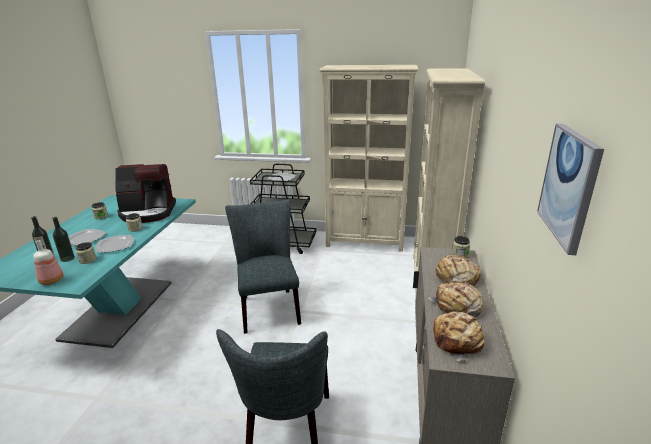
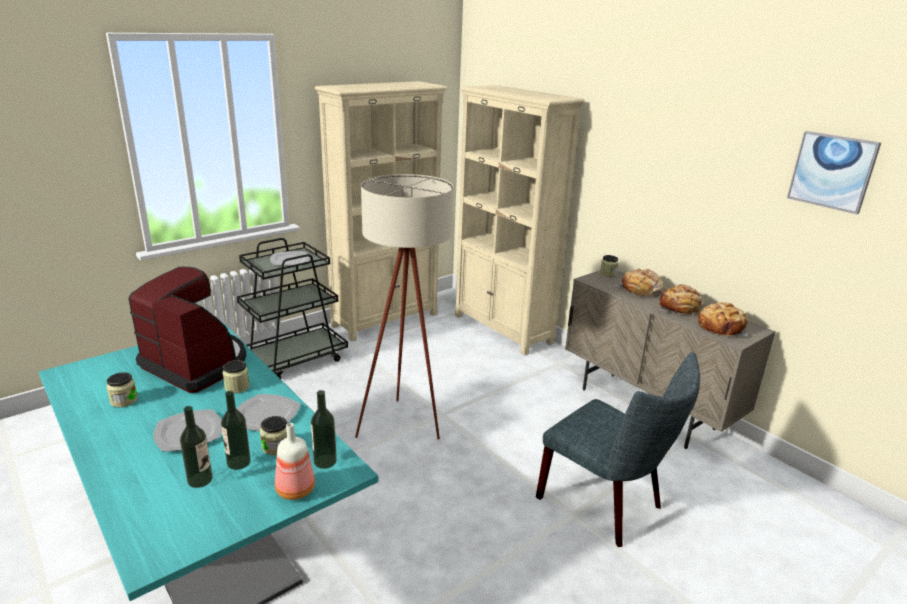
camera: 50 degrees left, 0 degrees up
(83, 276) = (325, 461): none -> bottle
(148, 213) = (197, 364): coffee machine -> coffee machine turned 90 degrees counterclockwise
(268, 307) = (405, 428): grey chair -> beige floor lamp

